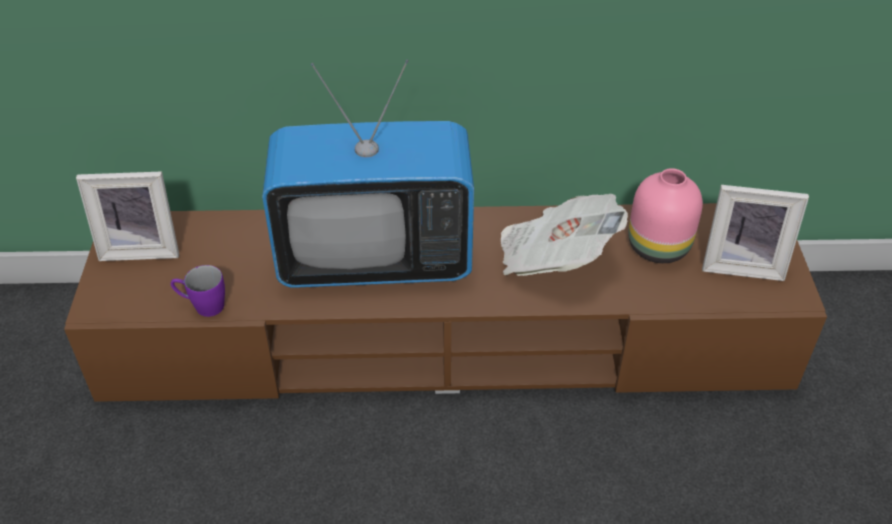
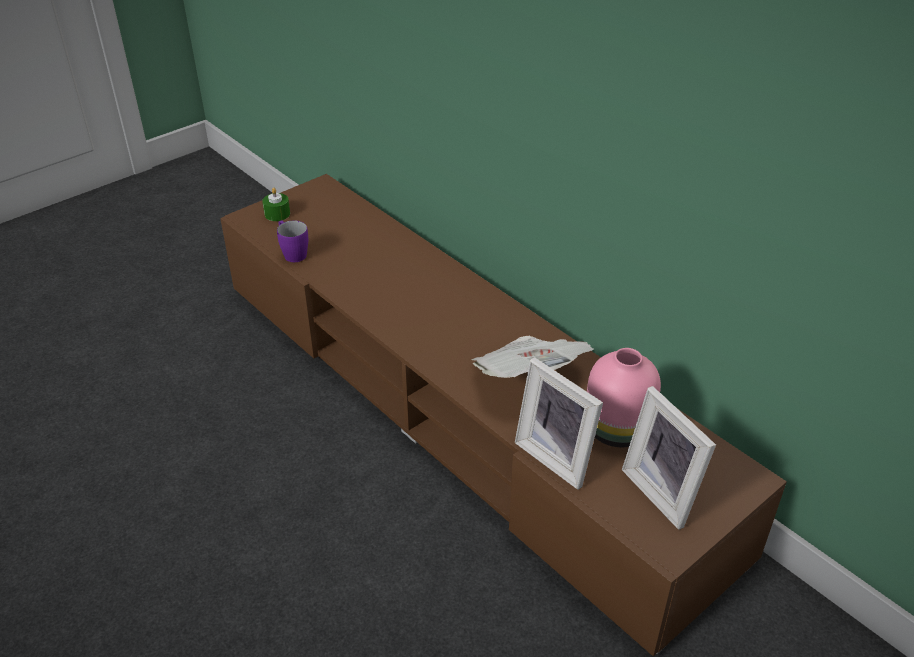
camera: 50 degrees right, 5 degrees down
(122, 282) = (277, 214): none -> green candle
(141, 248) = (313, 203): picture frame -> picture frame (558, 456)
(375, 259) = (418, 295): television -> none

